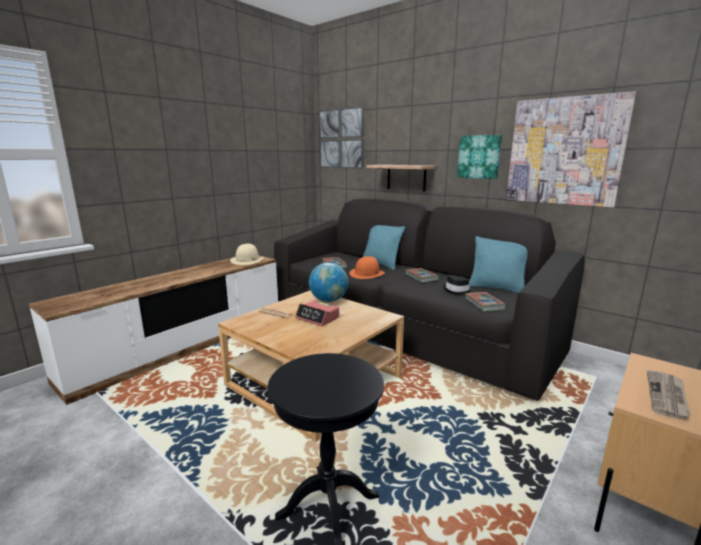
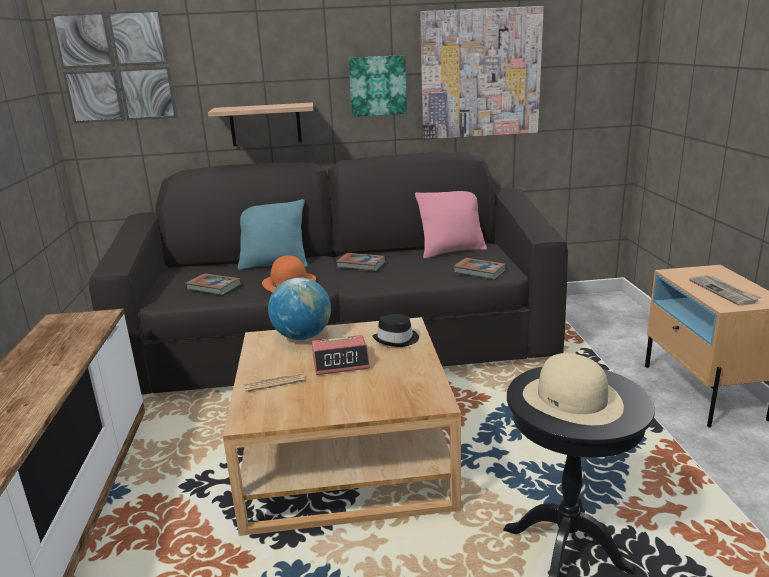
camera: 45 degrees left, 5 degrees up
(247, 260) = (74, 327): beige hat -> beige hat (572, 399)
(457, 291) = (426, 268): black hat -> black hat (397, 339)
(496, 288) = (452, 251): turquoise pillow -> pink pillow

